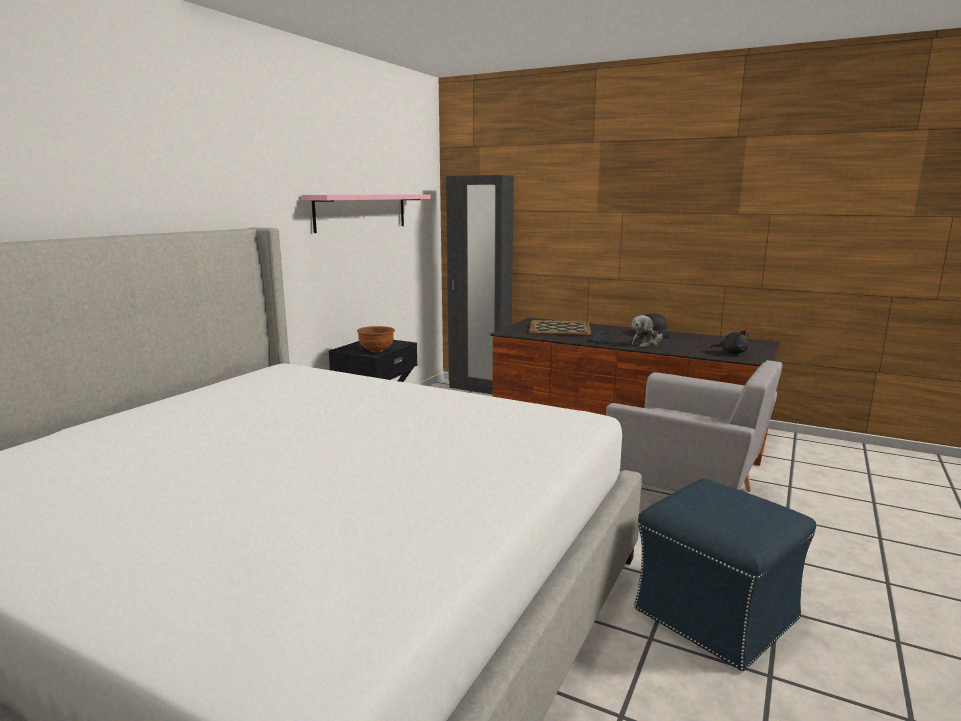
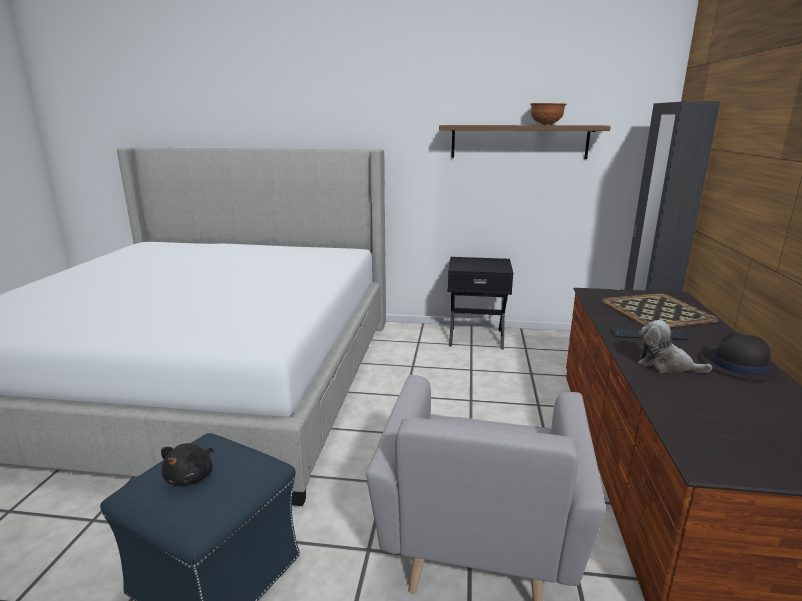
camera: 70 degrees right, 5 degrees up
(361, 212) = (519, 141): pink shelf -> brown shelf
(377, 351) = (466, 267): brown bowl -> brown bowl (546, 125)
(731, 353) = (719, 437): black plush toy -> black plush toy (191, 476)

